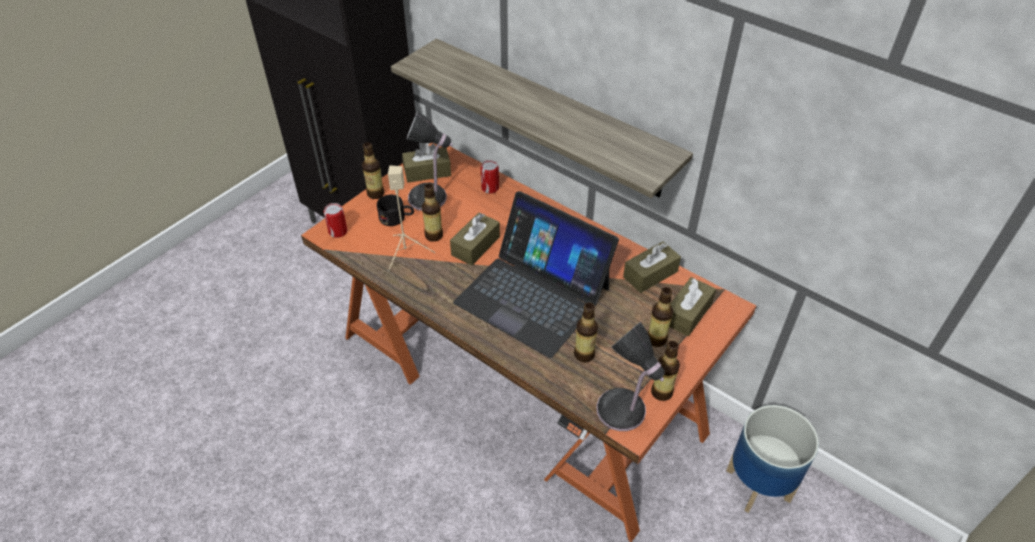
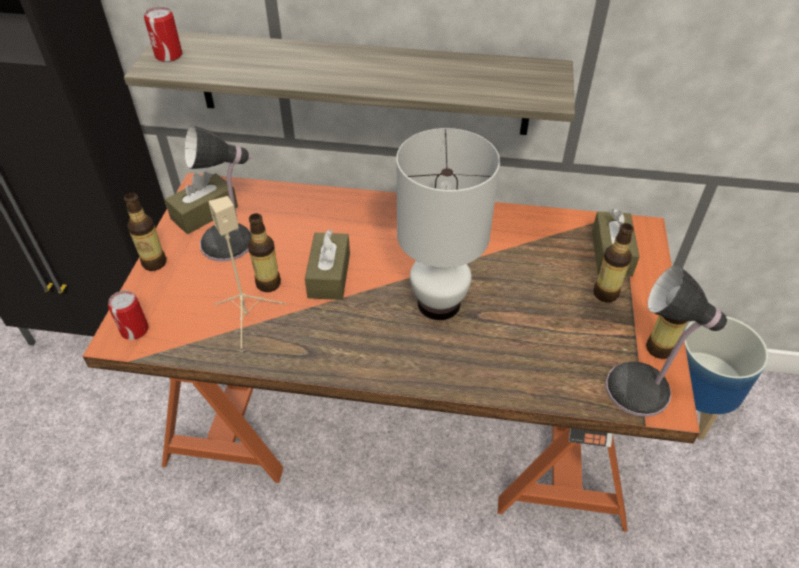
camera: 30 degrees left, 0 degrees up
(397, 218) = (205, 282): black mug -> none
(490, 188) = (296, 204): can -> can (168, 55)
(533, 295) = (439, 303): laptop -> white table lamp
(584, 354) = (549, 345): bottle -> none
(650, 274) = (541, 228): brown tissue box -> none

